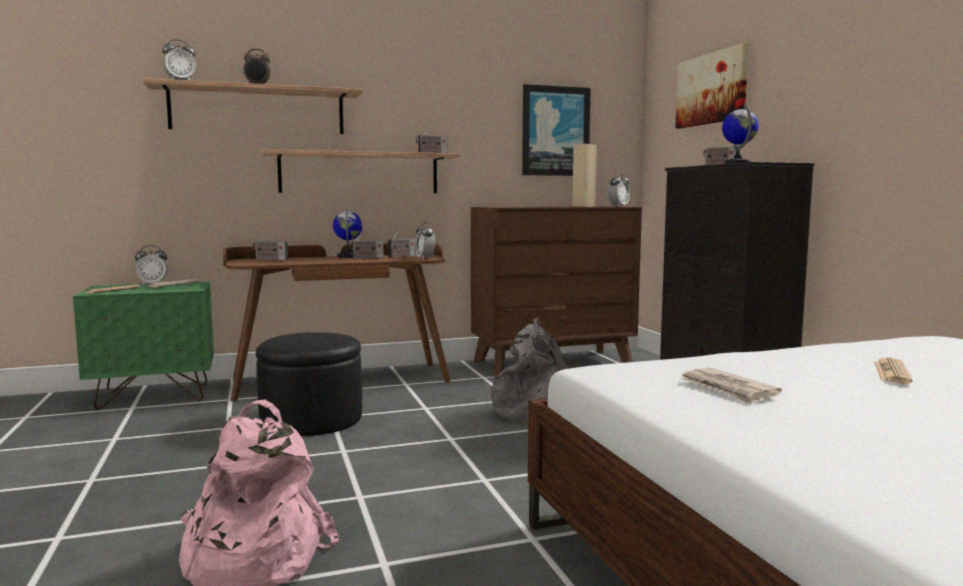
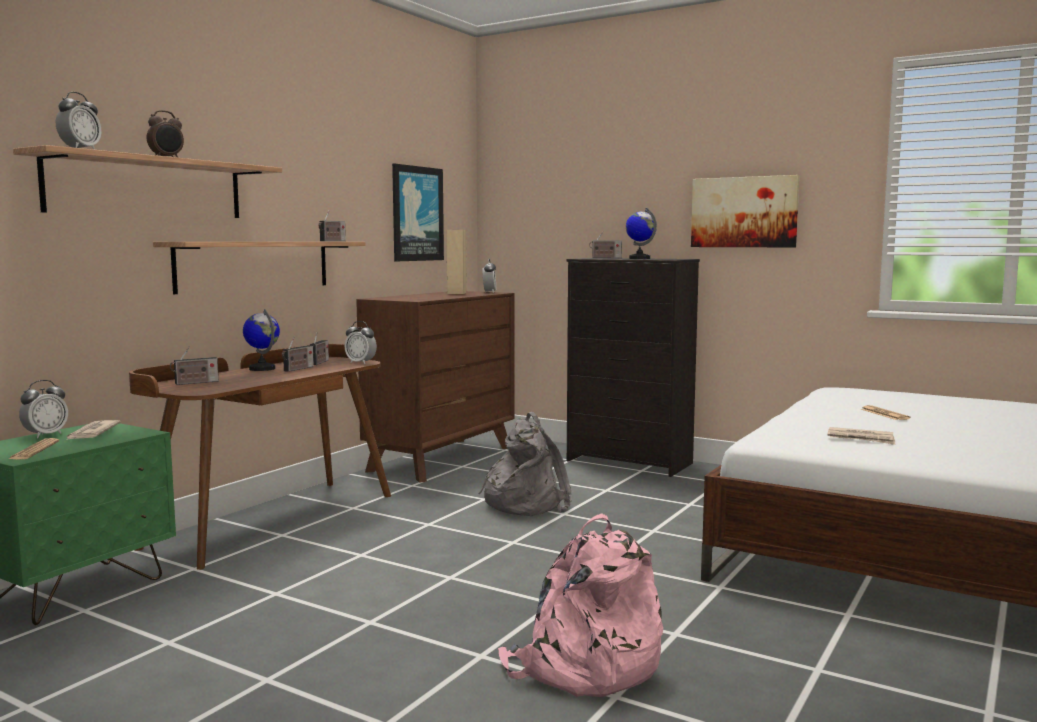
camera: 40 degrees left, 0 degrees up
(311, 419) = (346, 561): black ottoman -> none
(711, 89) = (572, 183): picture -> picture (744, 212)

